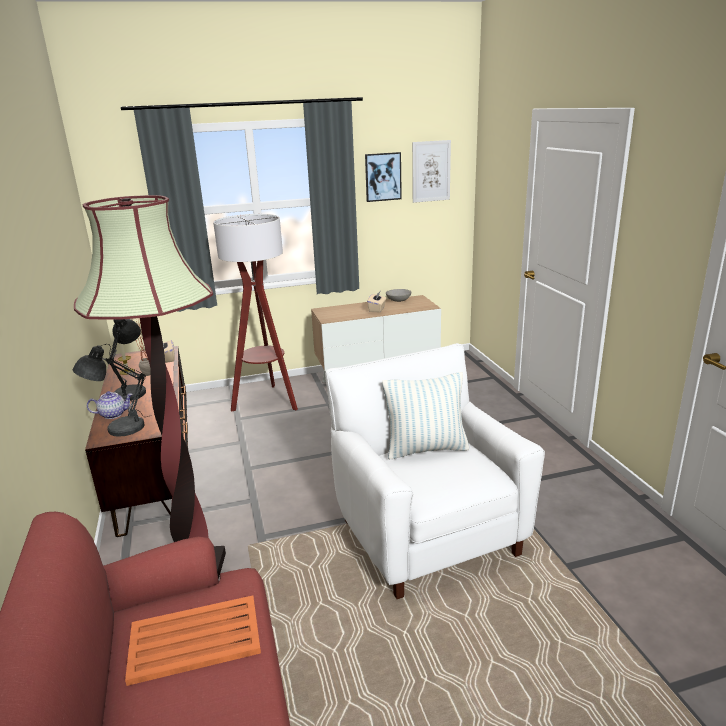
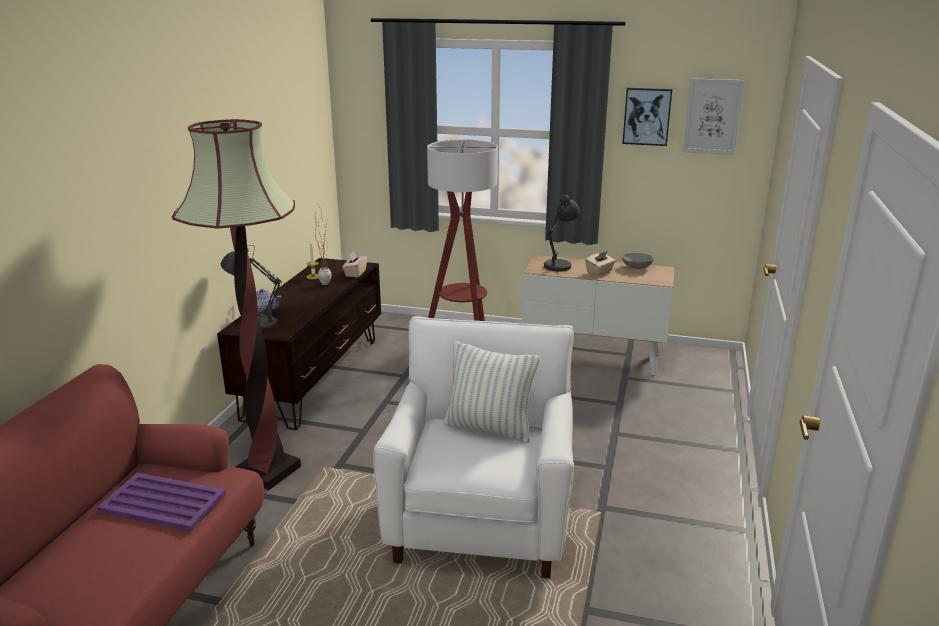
camera: 30 degrees right, 0 degrees up
(132, 392) = (297, 296): grey table lamp -> grey table lamp (559, 265)
(196, 639) = (164, 503): orange tray -> purple tray

